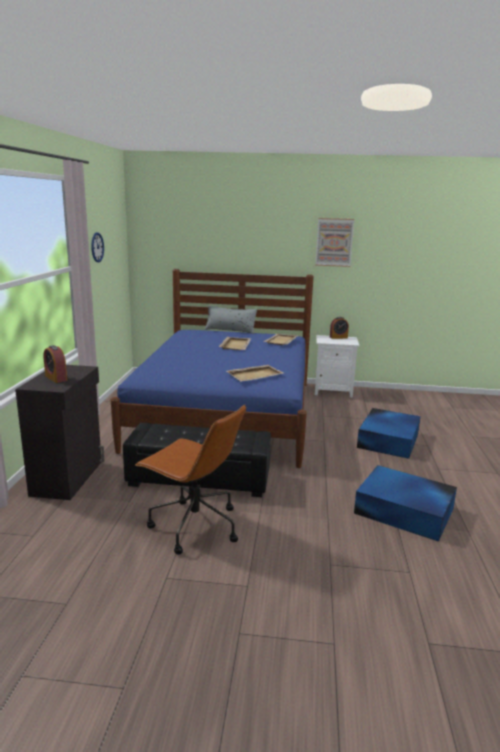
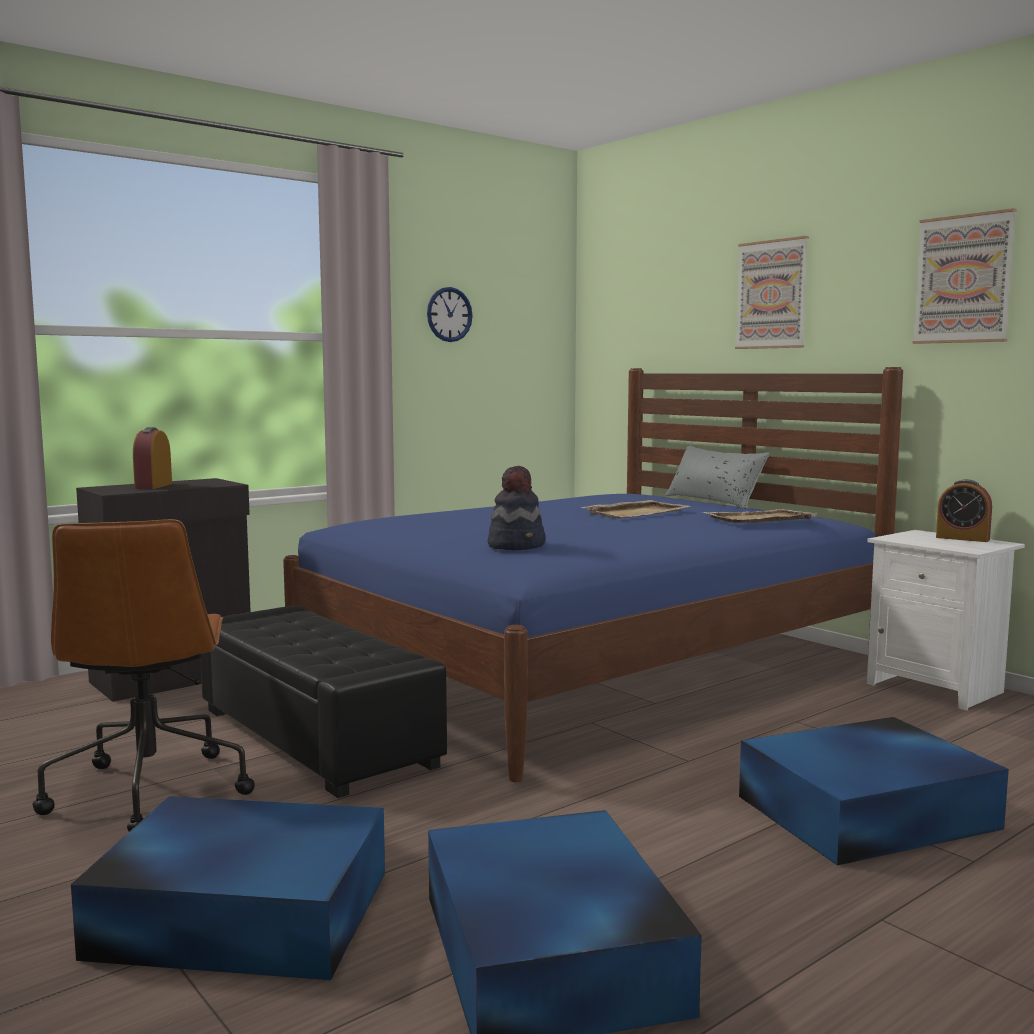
camera: 45 degrees right, 10 degrees down
(249, 239) = (772, 294): none -> picture
(255, 375) = (517, 546): beige tray -> hat
(321, 544) = (239, 912): none -> blue storage box

